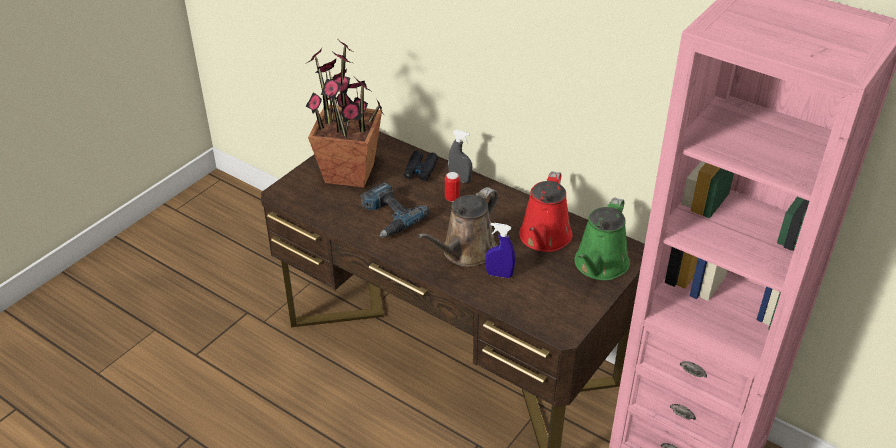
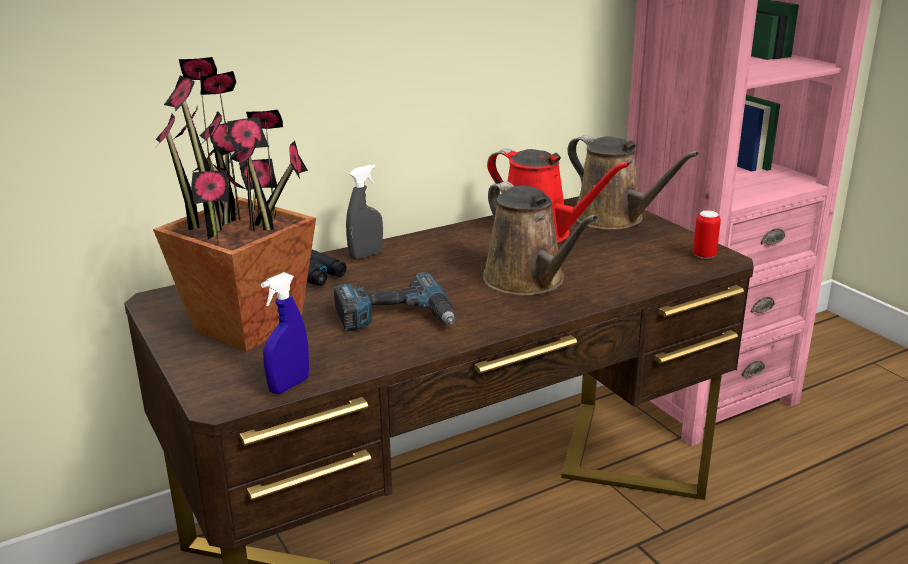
camera: 65 degrees left, 15 degrees down
(452, 198) = (402, 267): can -> can (704, 255)
(499, 274) = (591, 271): blue spray bottle -> blue spray bottle (289, 386)
(599, 266) = (613, 219): green watering can -> brown watering can

